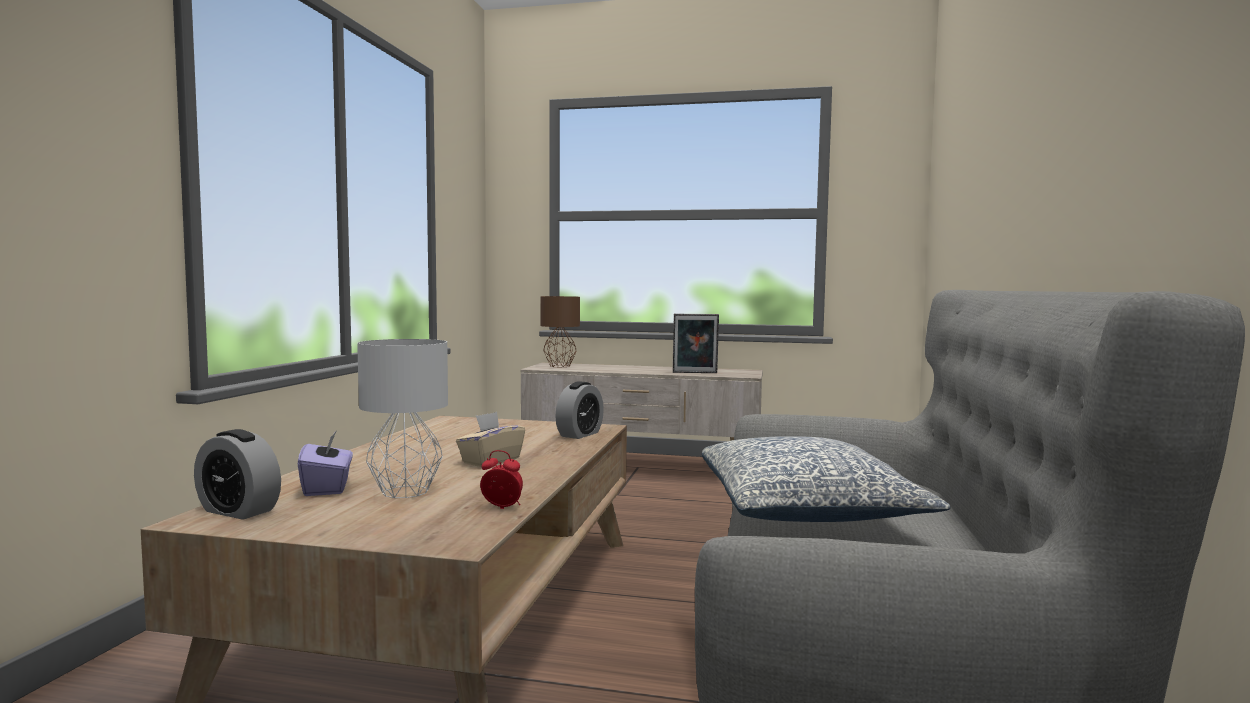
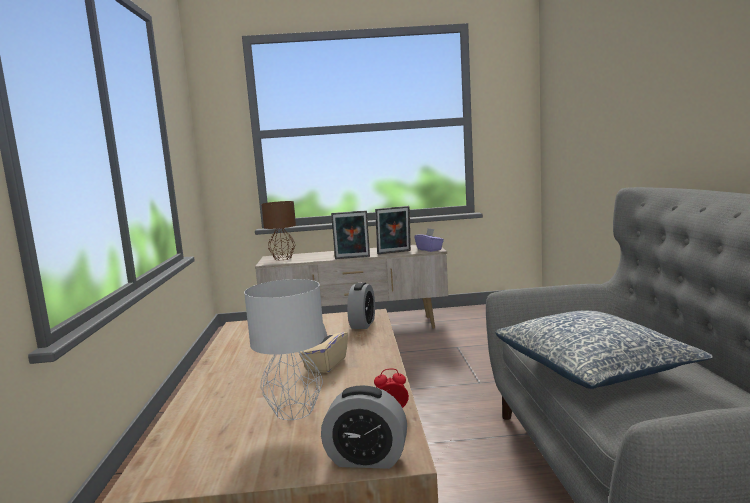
camera: 15 degrees left, 5 degrees up
(238, 511) = (171, 464): alarm clock -> alarm clock (366, 459)
(327, 488) = (222, 420): purple tissue box -> purple tissue box (429, 249)
(638, 372) = (352, 258): none -> picture frame

